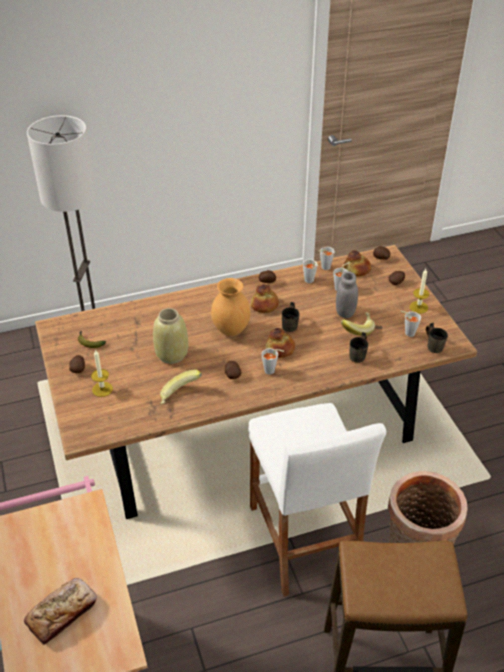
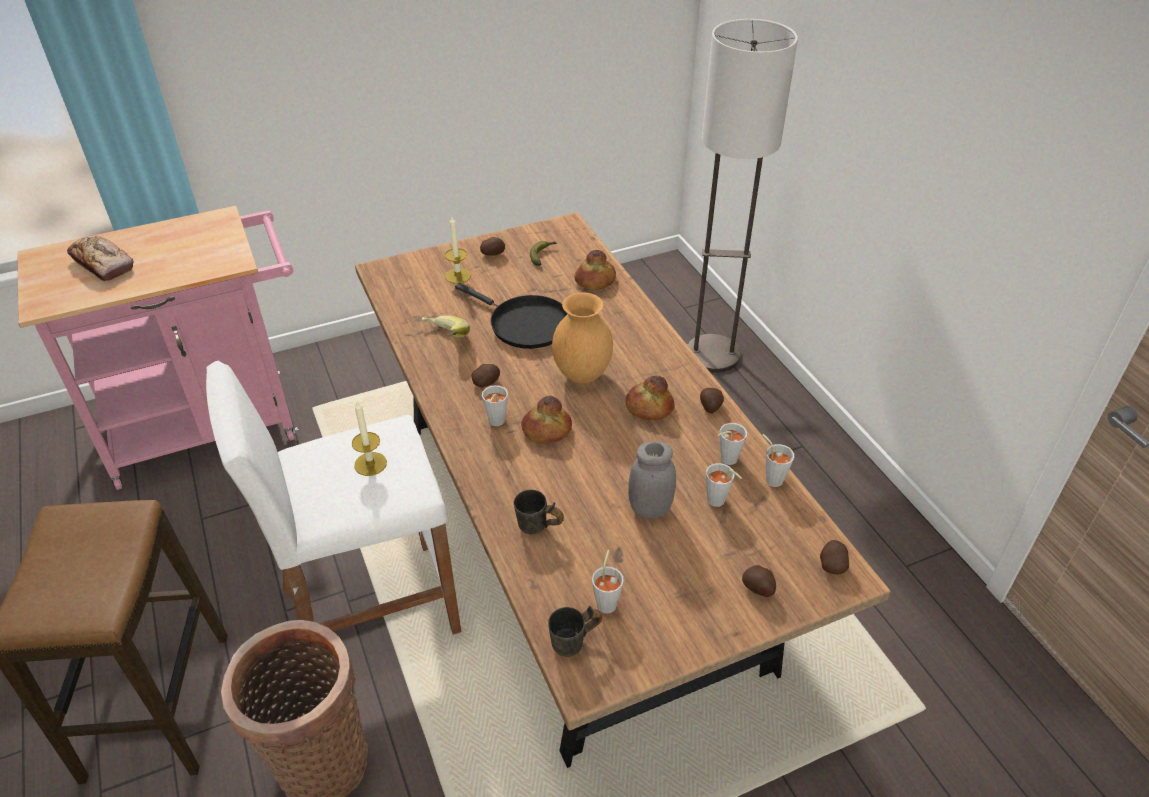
camera: 85 degrees right, 0 degrees up
(172, 354) = (525, 324): beige vase -> black frying pan
(292, 325) = (604, 441): grey mug -> none
(357, 269) = (783, 526): bread -> bread (595, 281)
(357, 329) = (605, 525): banana -> none
(418, 307) = (688, 623): candle -> candle (370, 464)

